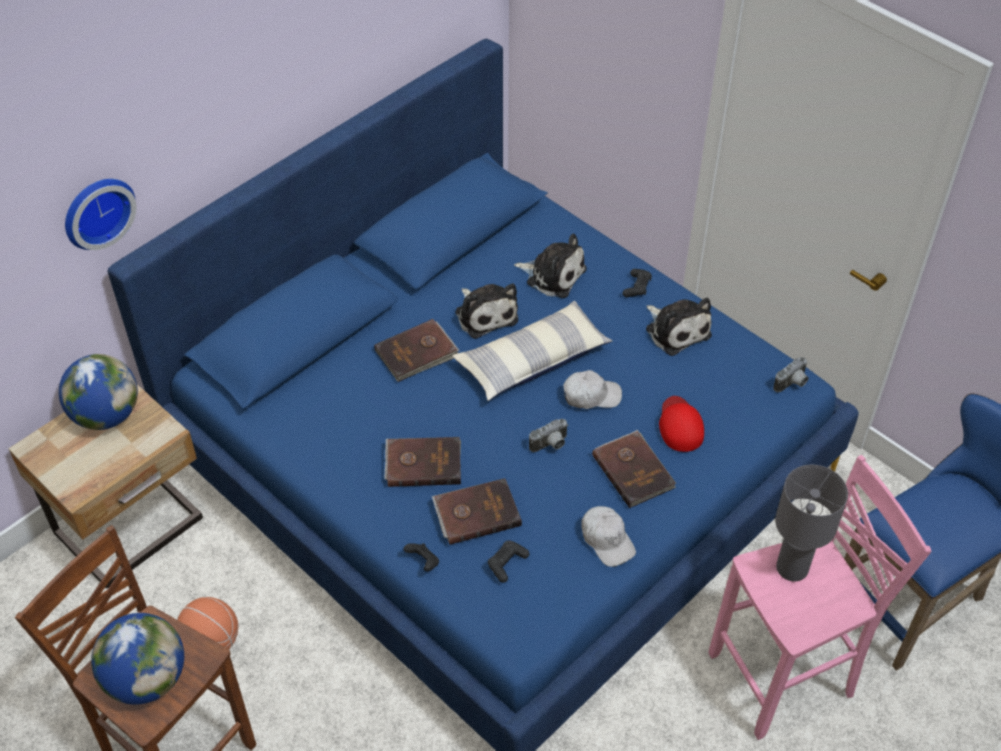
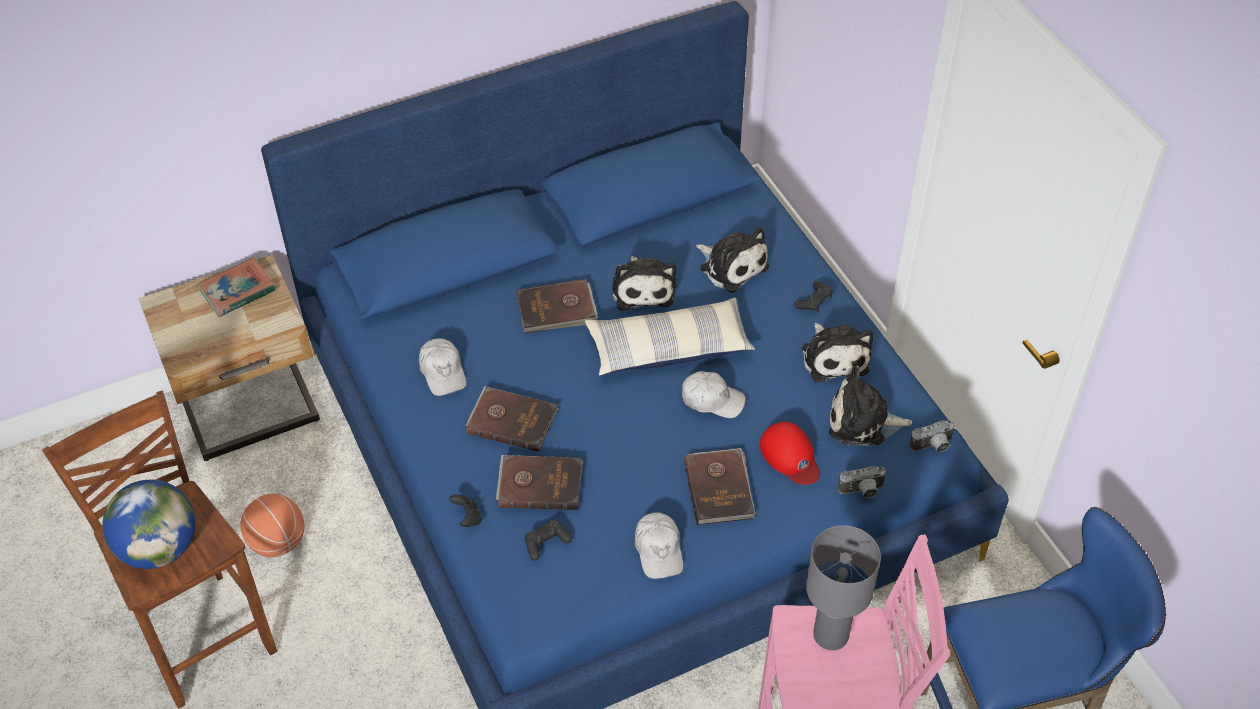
camera: 20 degrees right, 0 degrees up
(96, 210) = (257, 87): wall clock -> none
(106, 415) = (238, 291): globe -> book
(338, 437) = (443, 372): none -> white cap
(550, 445) = (645, 438): camera -> camera (862, 492)
(680, 425) = (790, 456): red cap -> red cap turned 135 degrees clockwise
(726, 379) = (863, 421): none -> plush toy

